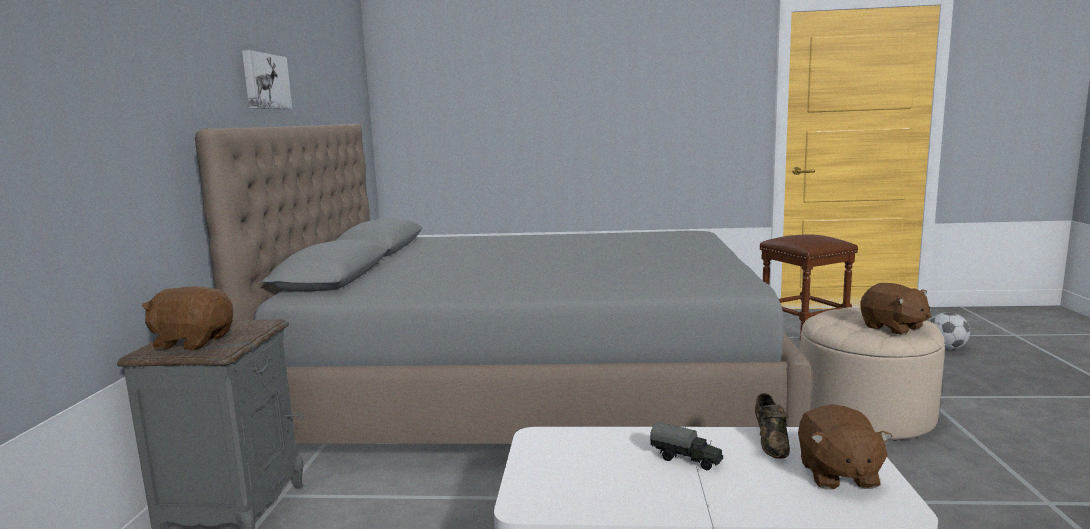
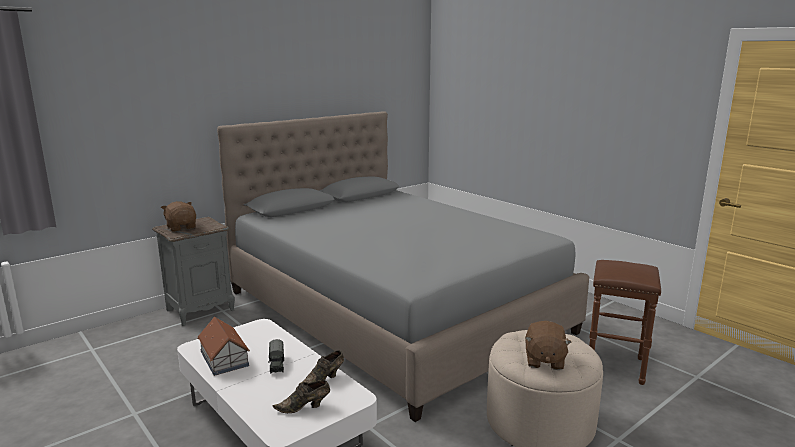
camera: 45 degrees right, 5 degrees up
(264, 81) = (296, 92): picture -> none
(610, 491) = (224, 359): none -> toy house
(837, 474) = (304, 407): brown plush toy -> brown shoe
(946, 348) = (758, 425): football -> none

